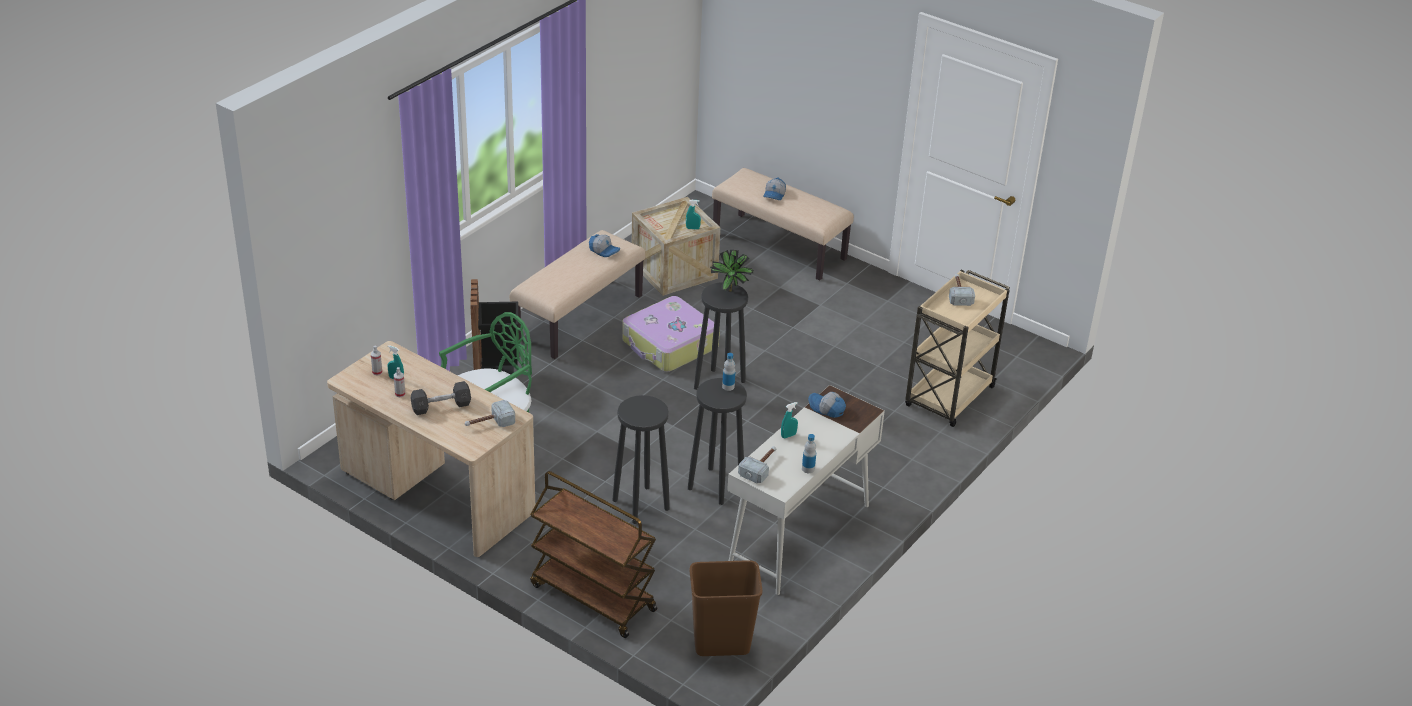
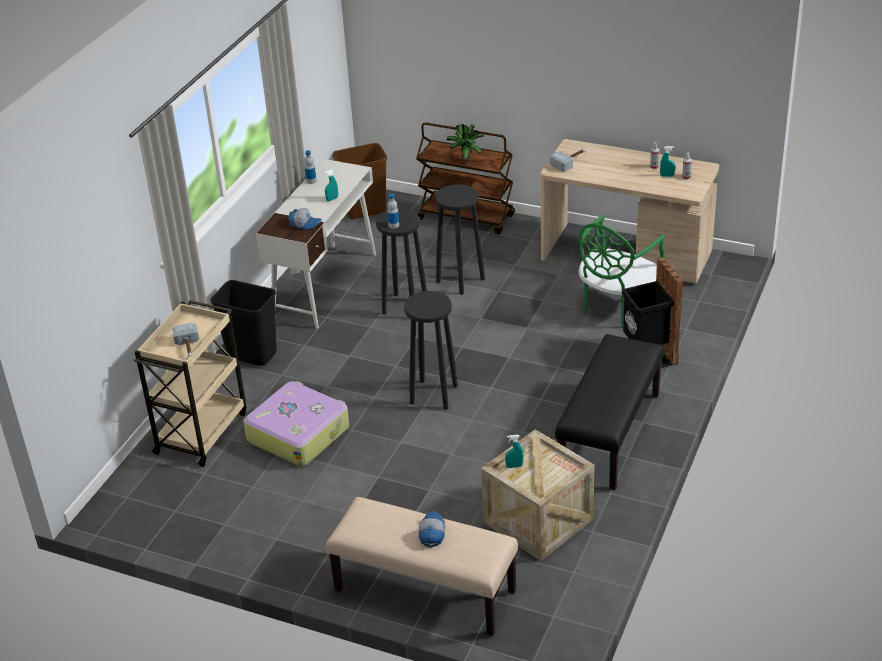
camera: 170 degrees right, 0 degrees up
(441, 406) = (615, 165): grey dumbbell -> none
(578, 317) = (610, 435): beige bench -> black bench
(604, 250) = (595, 403): cap -> none
(669, 345) = (500, 425): suitcase -> suitcase (298, 433)
(732, 292) = (421, 308): potted plant -> potted plant (465, 160)
(761, 467) = (348, 175): hammer -> none
(895, 465) = (251, 355): none -> black trash can

